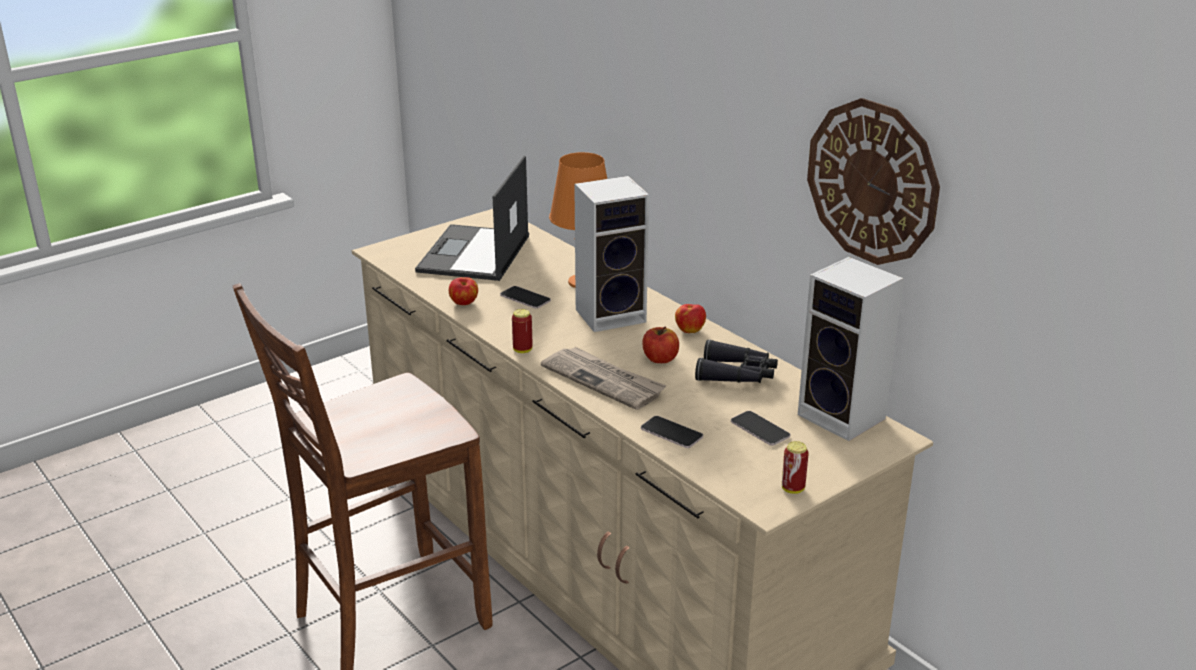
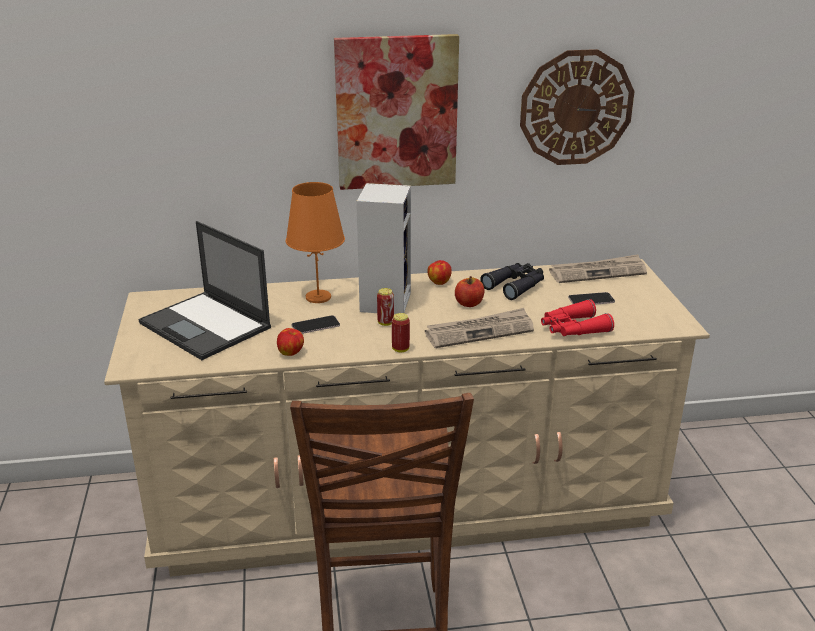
camera: 60 degrees left, 0 degrees up
(671, 433) = (573, 329): phone -> red binoculars
(698, 112) = (396, 112): none -> picture
(793, 489) = (668, 312): can -> can (385, 323)
(845, 417) = (598, 272): speaker -> newspaper

